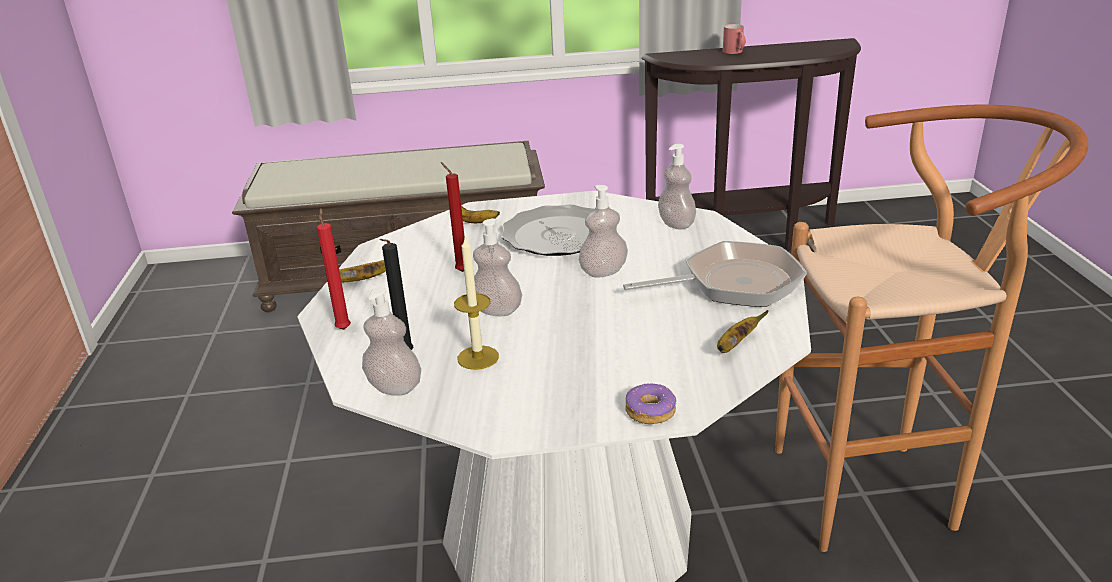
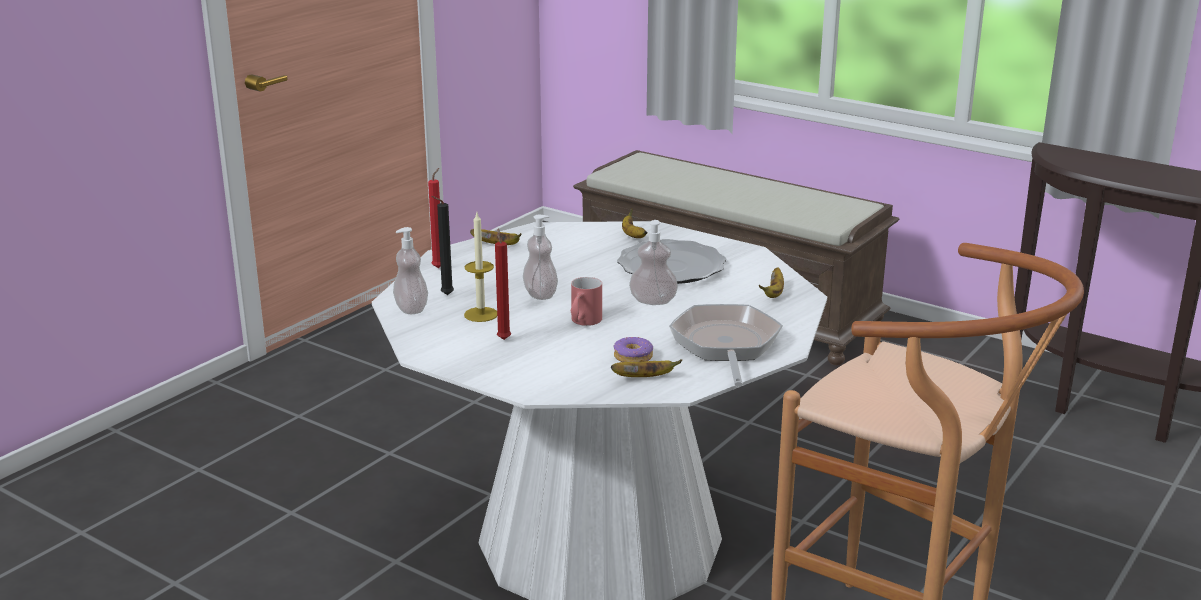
camera: 40 degrees right, 5 degrees down
(460, 271) = (563, 263): red candle -> red candle (503, 338)
(650, 411) = (519, 384): donut -> donut (633, 357)
(676, 224) = (774, 293): soap dispenser -> banana
(733, 284) = (725, 346): frying pan -> frying pan turned 120 degrees counterclockwise
(735, 52) = (1137, 168): red mug -> red mug (583, 322)

